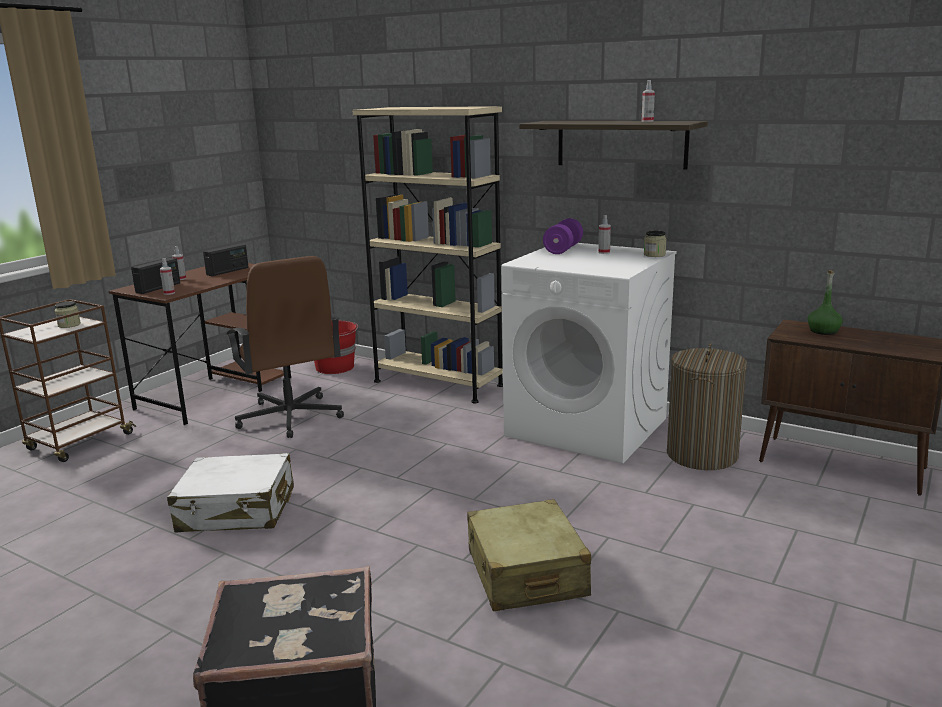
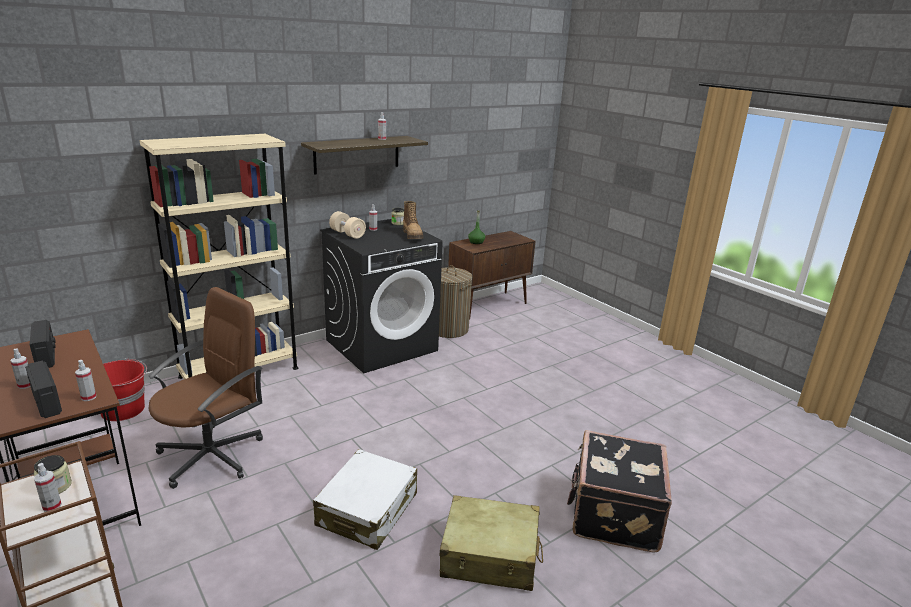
camera: 70 degrees left, 5 degrees up
(46, 330) = (52, 506): none -> spray bottle
(290, 417) = (212, 455): brown office chair -> brown office chair turned 45 degrees counterclockwise
(526, 574) = (529, 413): beige suitcase -> beige suitcase (490, 555)
(563, 249) = (347, 234): purple dumbbell -> beige dumbbell
(588, 427) = (382, 345): white washing machine -> black washing machine
(617, 266) = (413, 235): none -> boot

